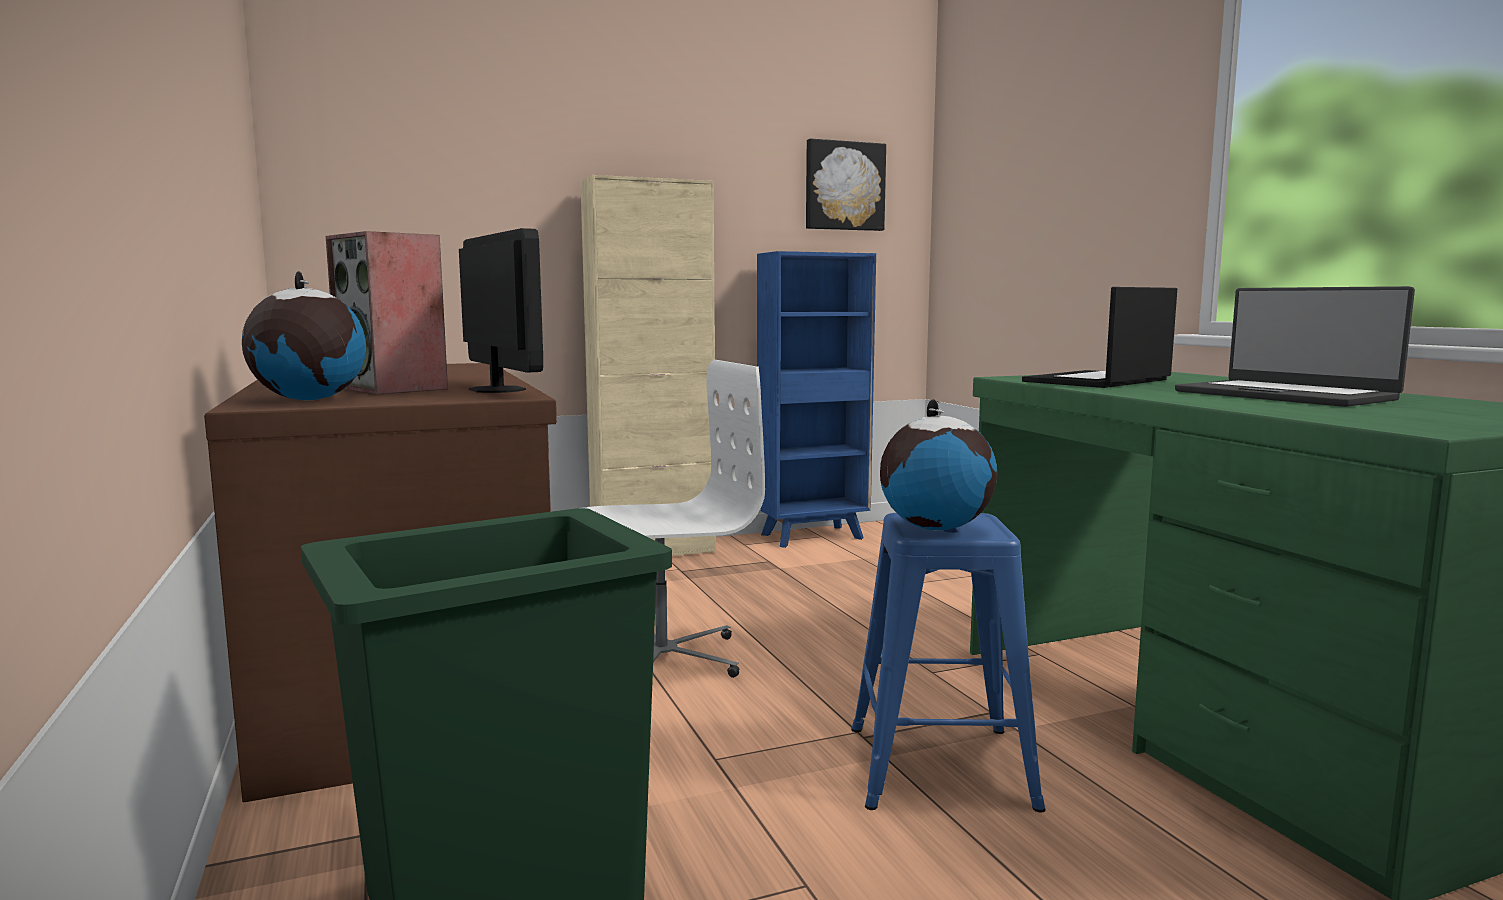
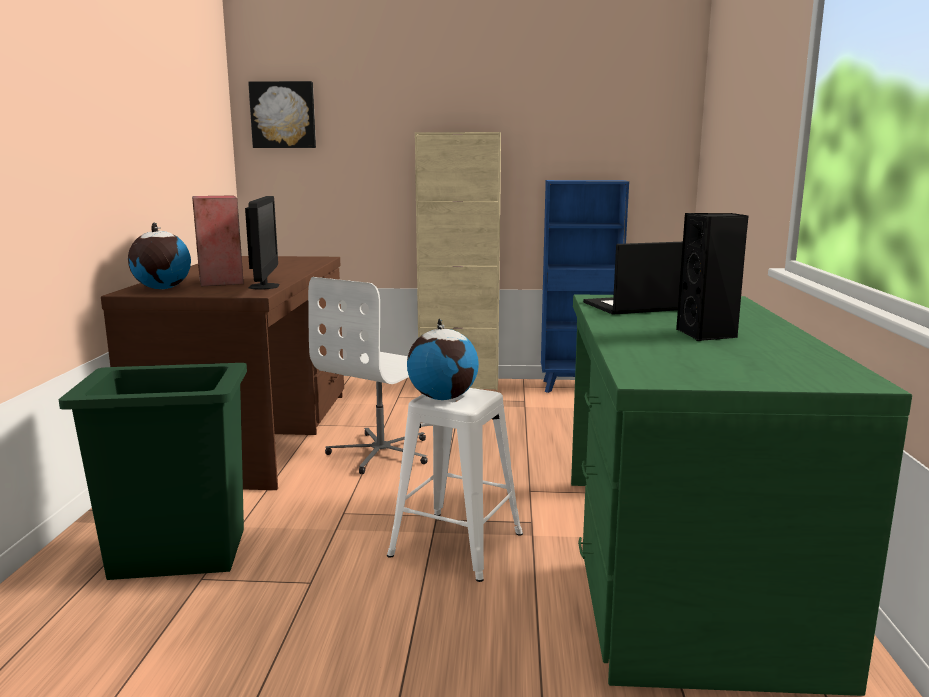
camera: 25 degrees right, 5 degrees up
(660, 658) = (382, 453): white office chair -> white office chair turned 120 degrees clockwise
(844, 186) = (621, 127): picture -> picture (283, 115)
(937, 765) = (456, 543): blue stool -> white stool
(1284, 395) = (707, 334): laptop -> black speaker

